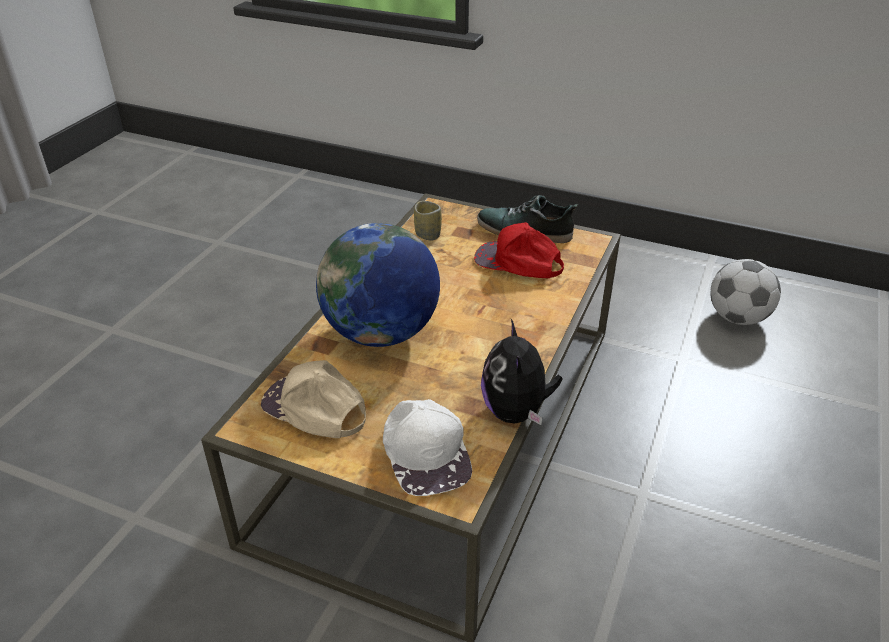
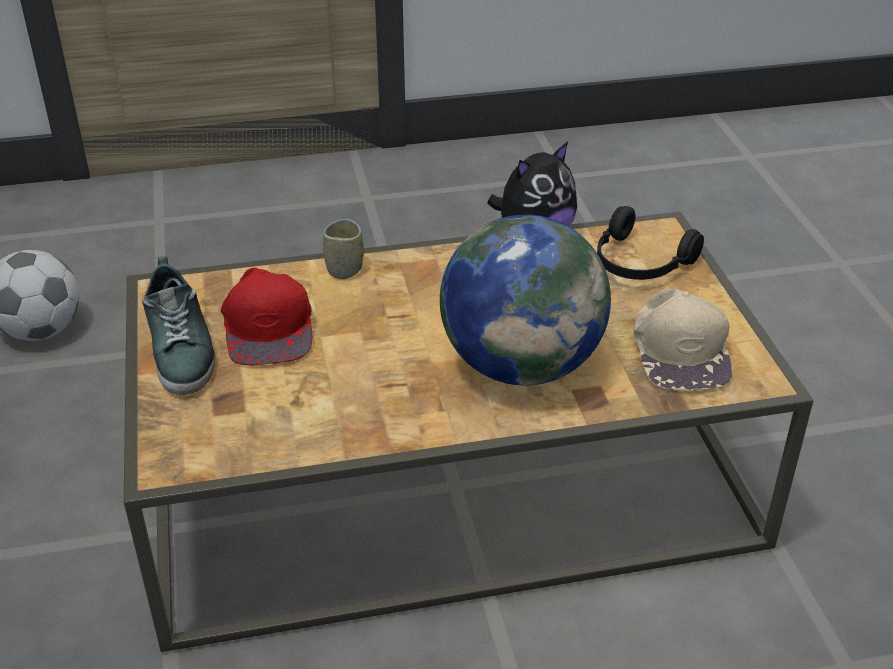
camera: 125 degrees left, 0 degrees up
(426, 450) = (639, 263): white cap -> black headphones
(428, 235) = (265, 432): cup -> cup (344, 269)

